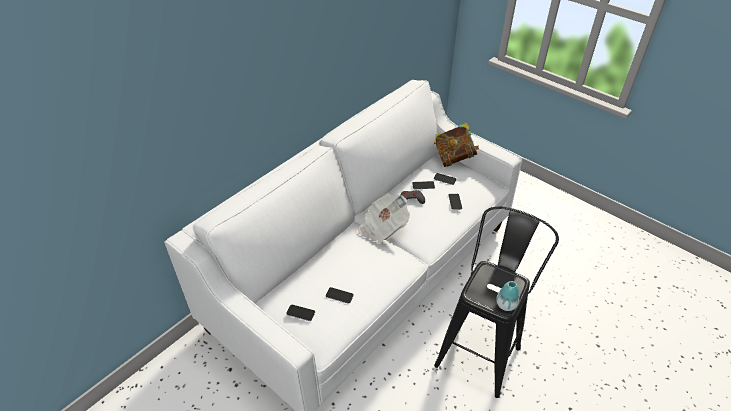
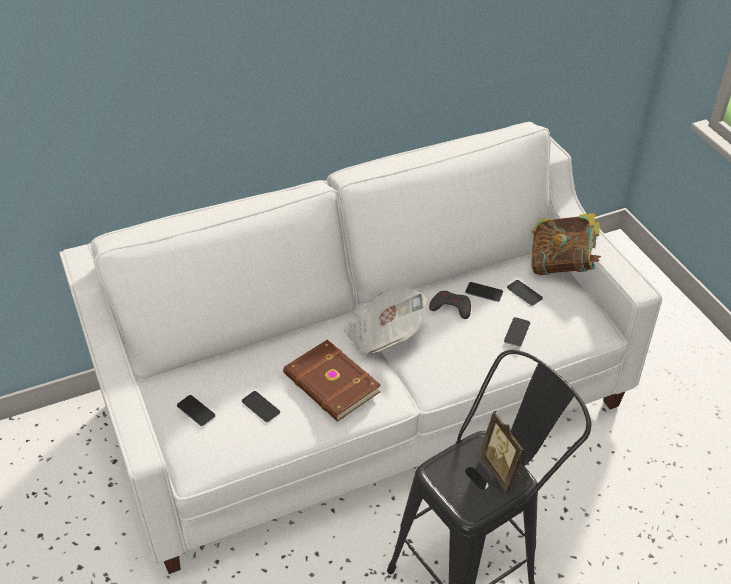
camera: 25 degrees right, 0 degrees up
(372, 267) = (330, 384): none -> brown book
(506, 305) = (474, 507): vase -> none
(507, 279) = (503, 470): none -> picture frame

